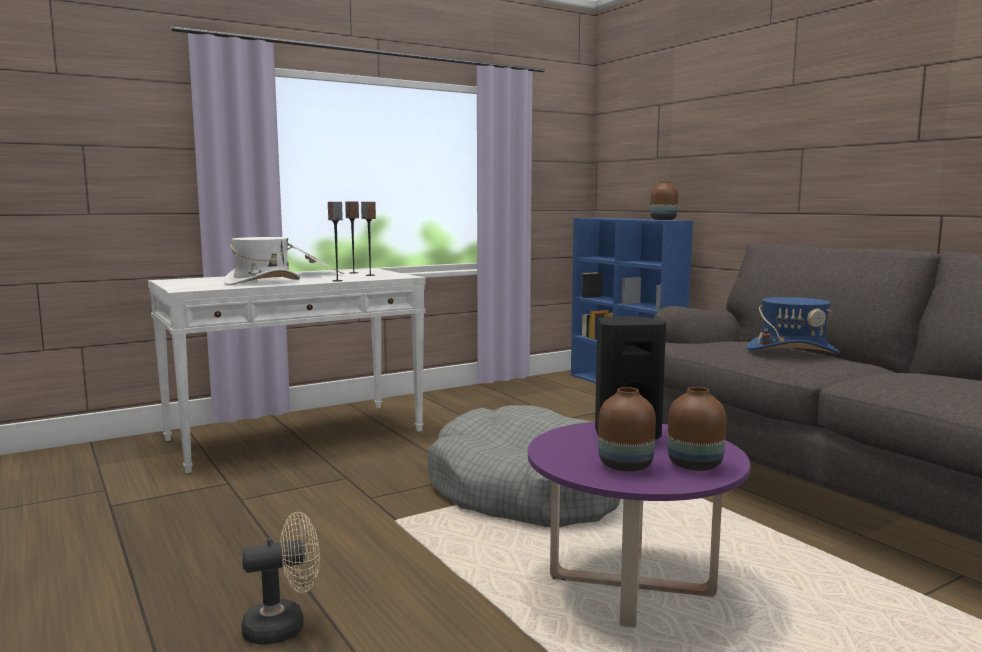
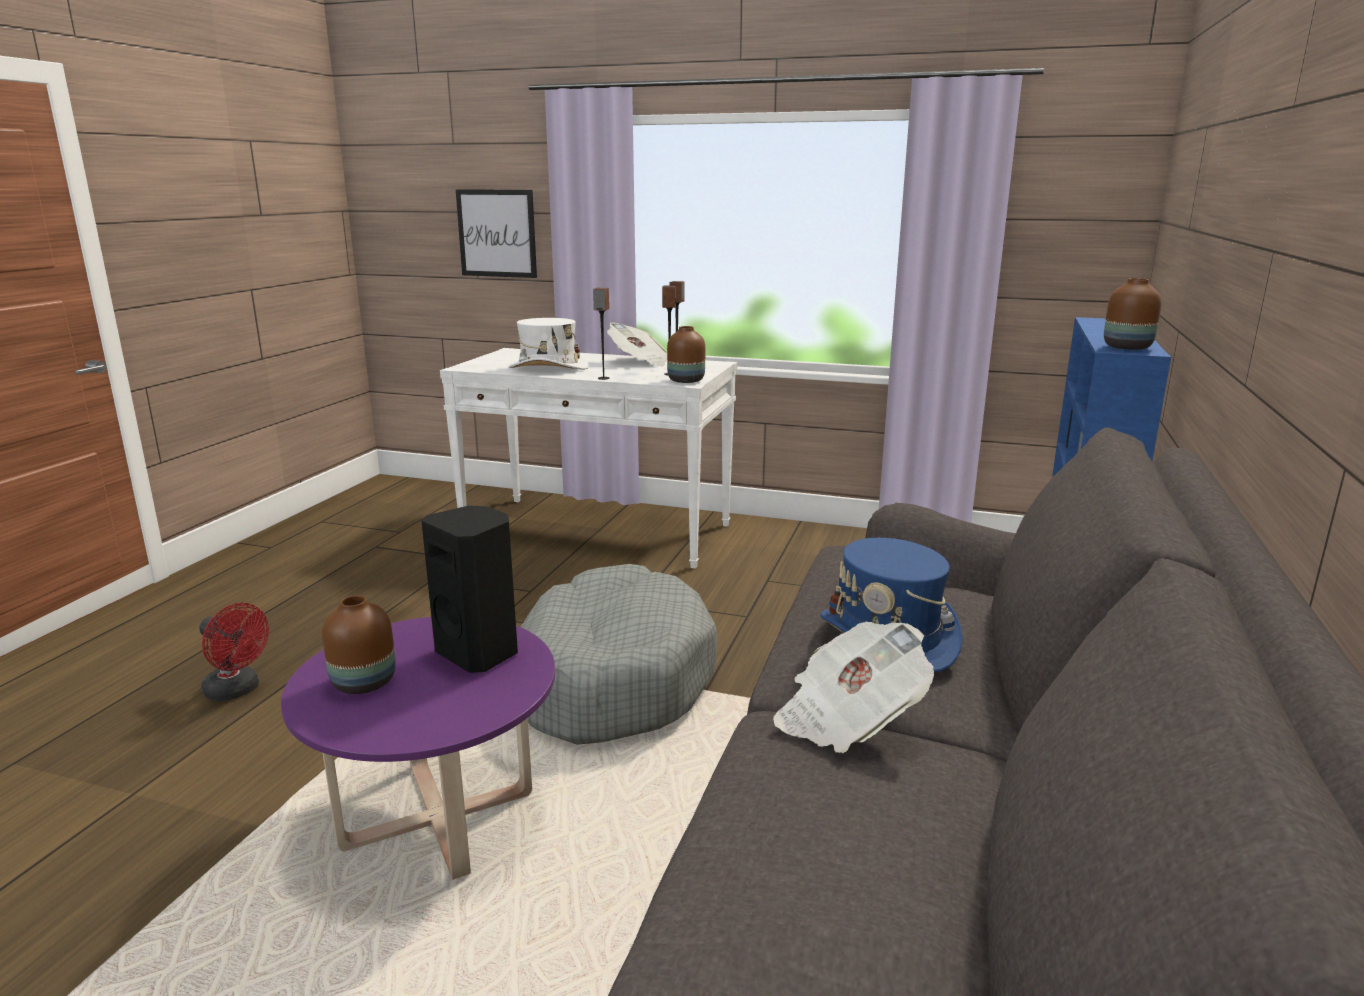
camera: 50 degrees right, 10 degrees up
(116, 167) = (497, 233): none -> picture
(284, 626) = (237, 691): beige fan -> red fan
(695, 465) = (399, 718): brown vase -> brown vase (685, 381)
(871, 370) = (848, 719): none -> newspaper

